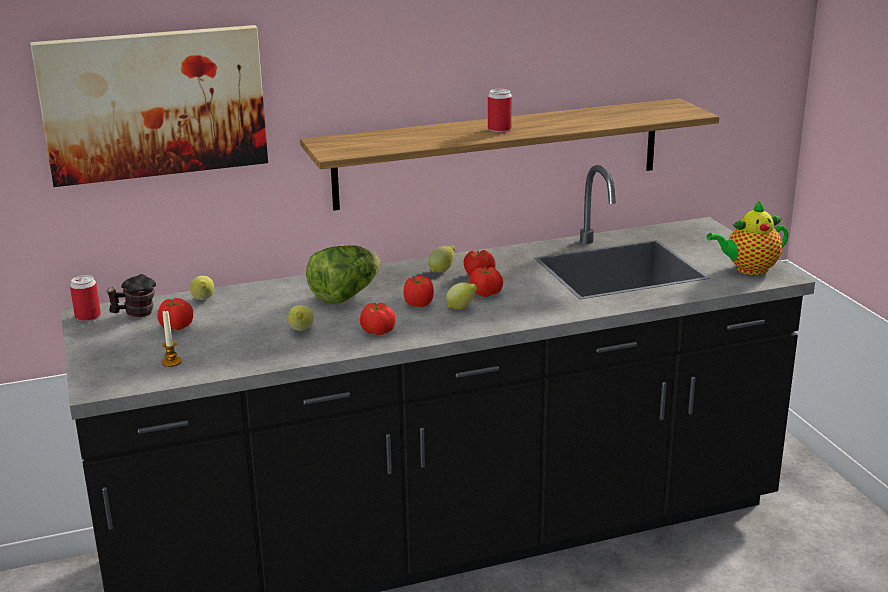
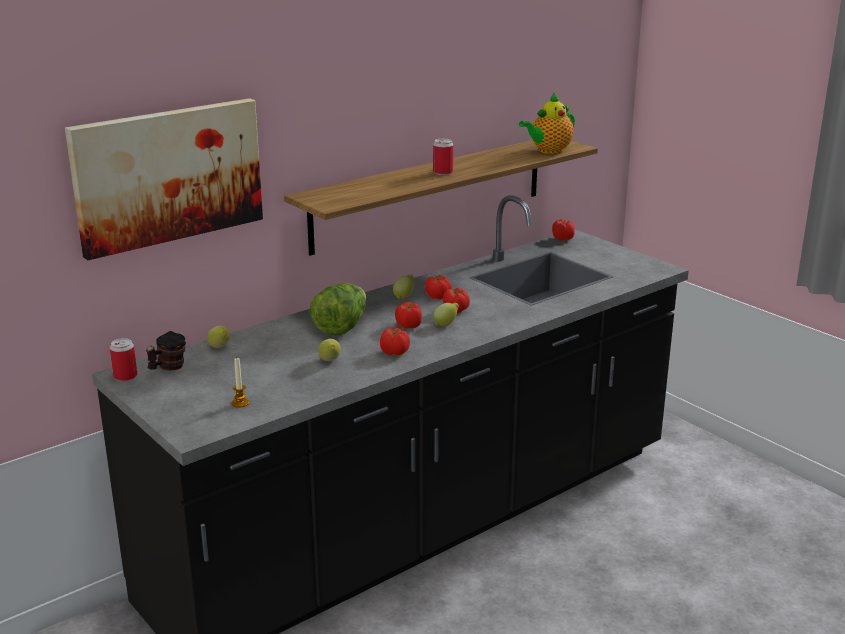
camera: 20 degrees left, 0 degrees up
(177, 327) = (217, 373): tomato -> tomato (563, 239)
(748, 269) = (635, 267): teapot -> teapot (548, 151)

